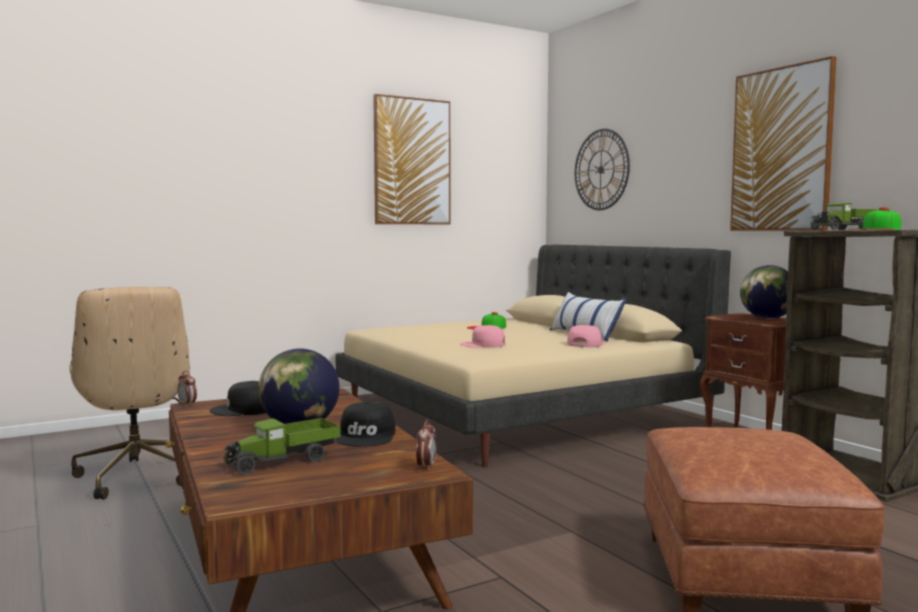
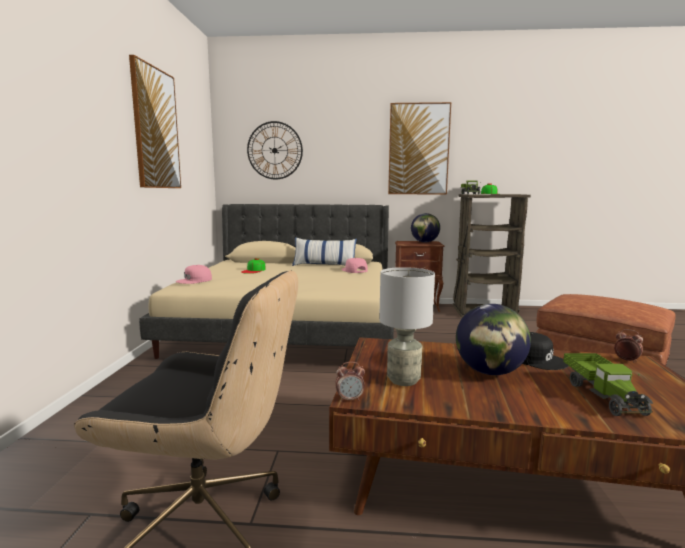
camera: 55 degrees left, 5 degrees up
(244, 410) = (404, 380): black cap -> grey table lamp
(483, 345) = (315, 282): pink cap -> pink cap (194, 280)

